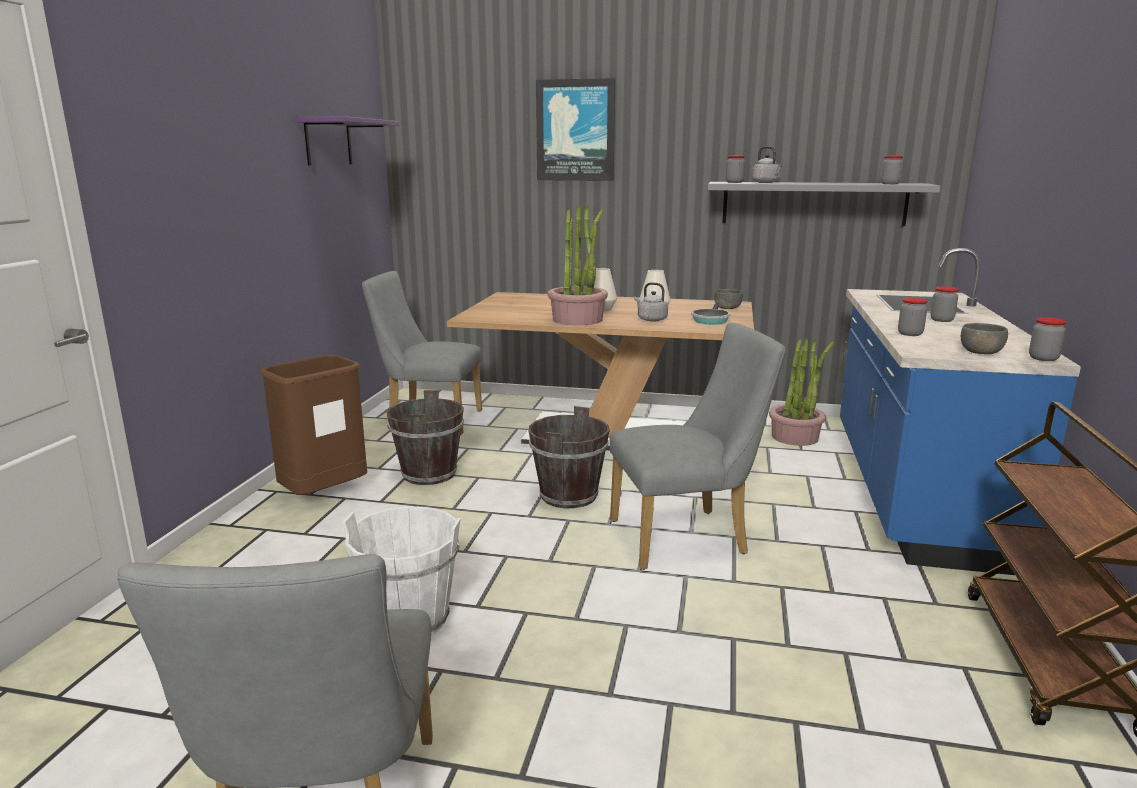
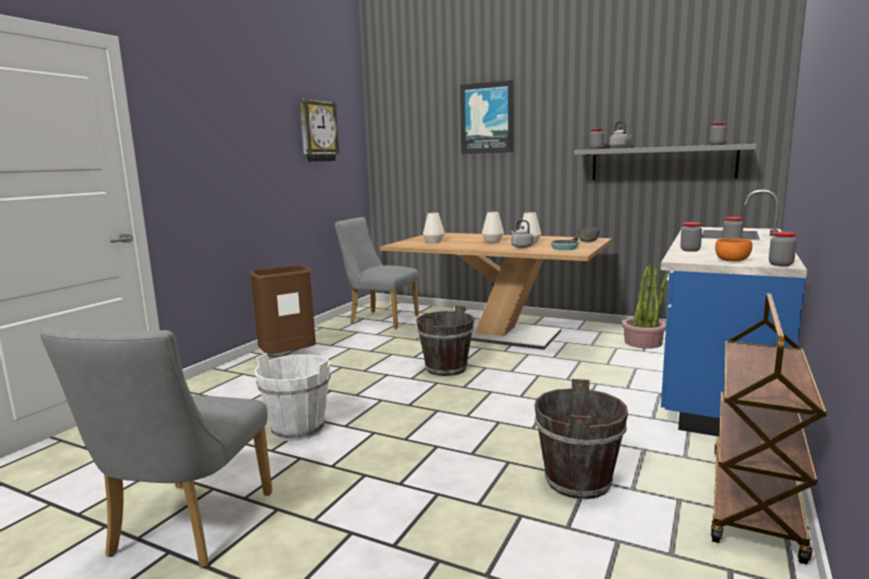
camera: 15 degrees right, 5 degrees down
(328, 142) = (318, 131): purple shelf -> wall clock
(429, 474) = (361, 350): brown bucket -> brown bucket (578, 481)
(519, 311) = (434, 242): none -> white vase
(578, 319) = (468, 246): potted plant -> none
(687, 537) = (515, 399): grey chair -> none
(981, 352) = (732, 260): grey bowl -> orange bowl

